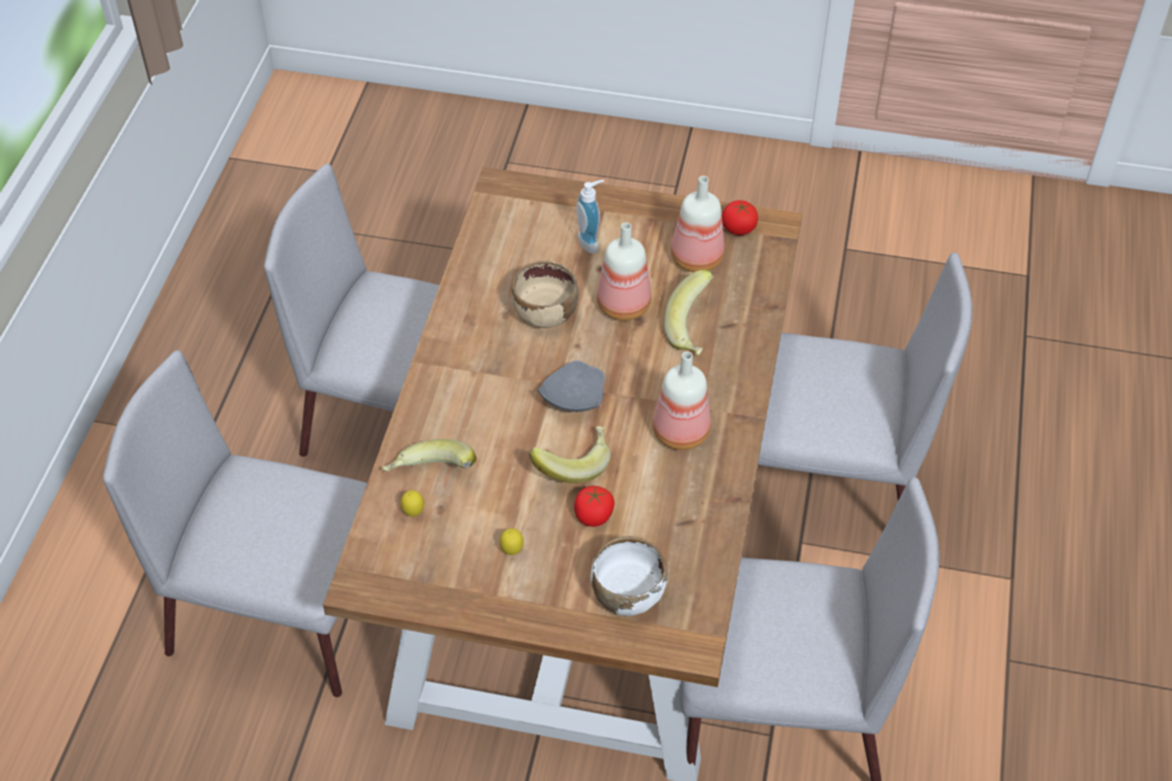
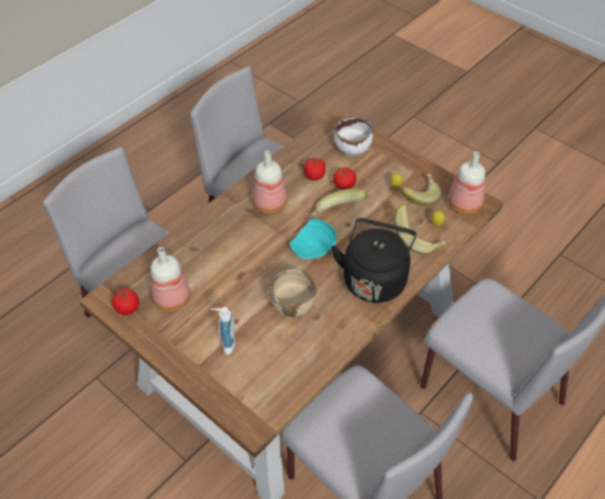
camera: 150 degrees left, 0 degrees up
(461, 392) = (374, 278): none -> black kettle
(572, 398) = (313, 247): grey plate -> turquoise plate
(624, 307) = (242, 288): bottle -> bottle (464, 204)
(652, 511) = (314, 176): none -> tomato
(694, 329) = (214, 255): banana -> banana (418, 197)

